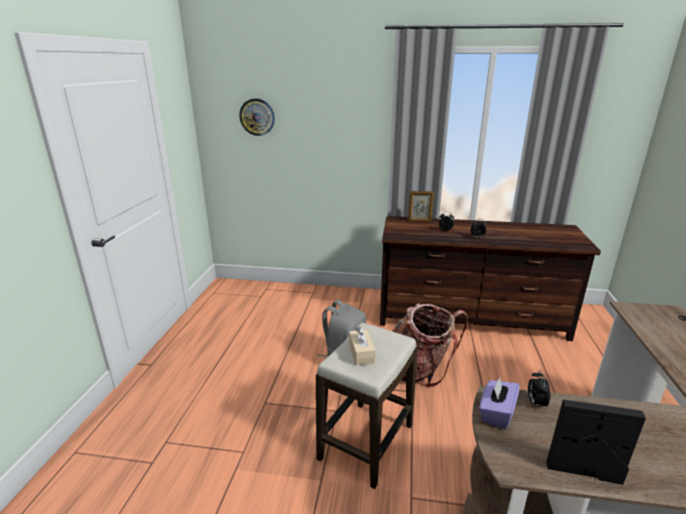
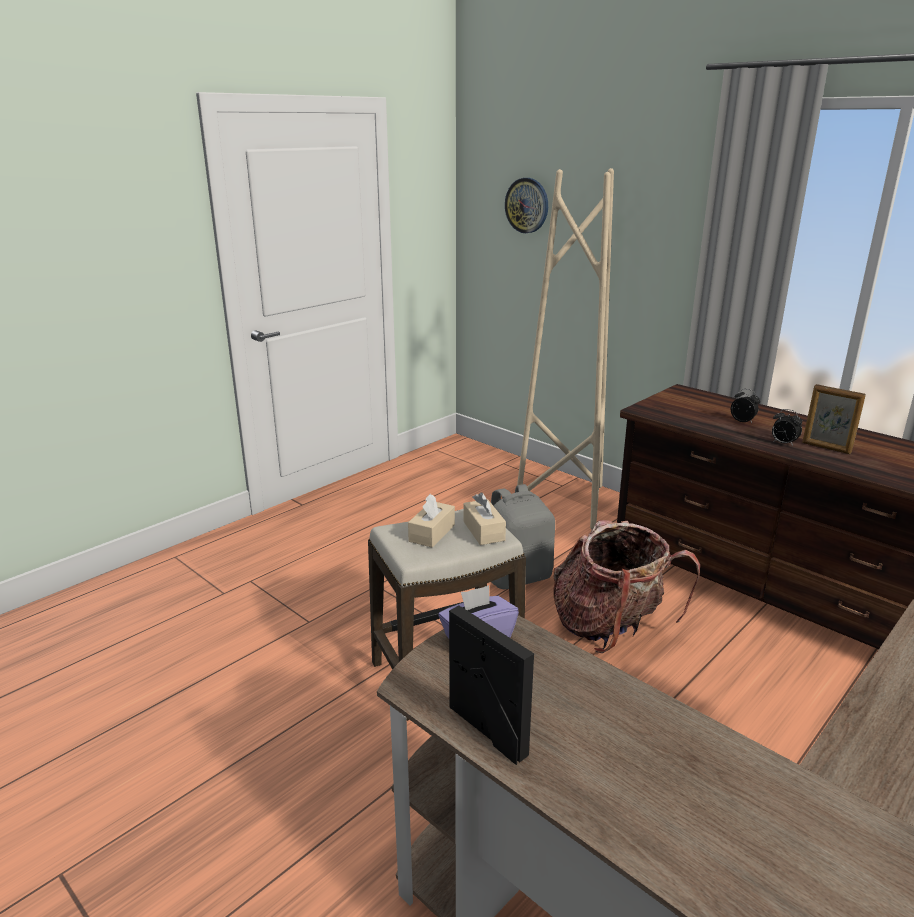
camera: 35 degrees right, 0 degrees up
(329, 303) = (570, 504): none -> beige clothes rack
(388, 339) = (483, 531): none -> beige tissue box
(419, 221) = (720, 401): picture frame -> picture frame (826, 448)
(535, 402) = (545, 651): alarm clock -> none

